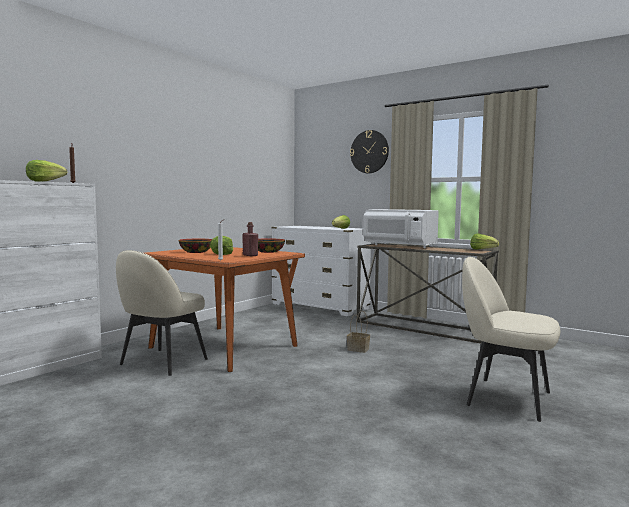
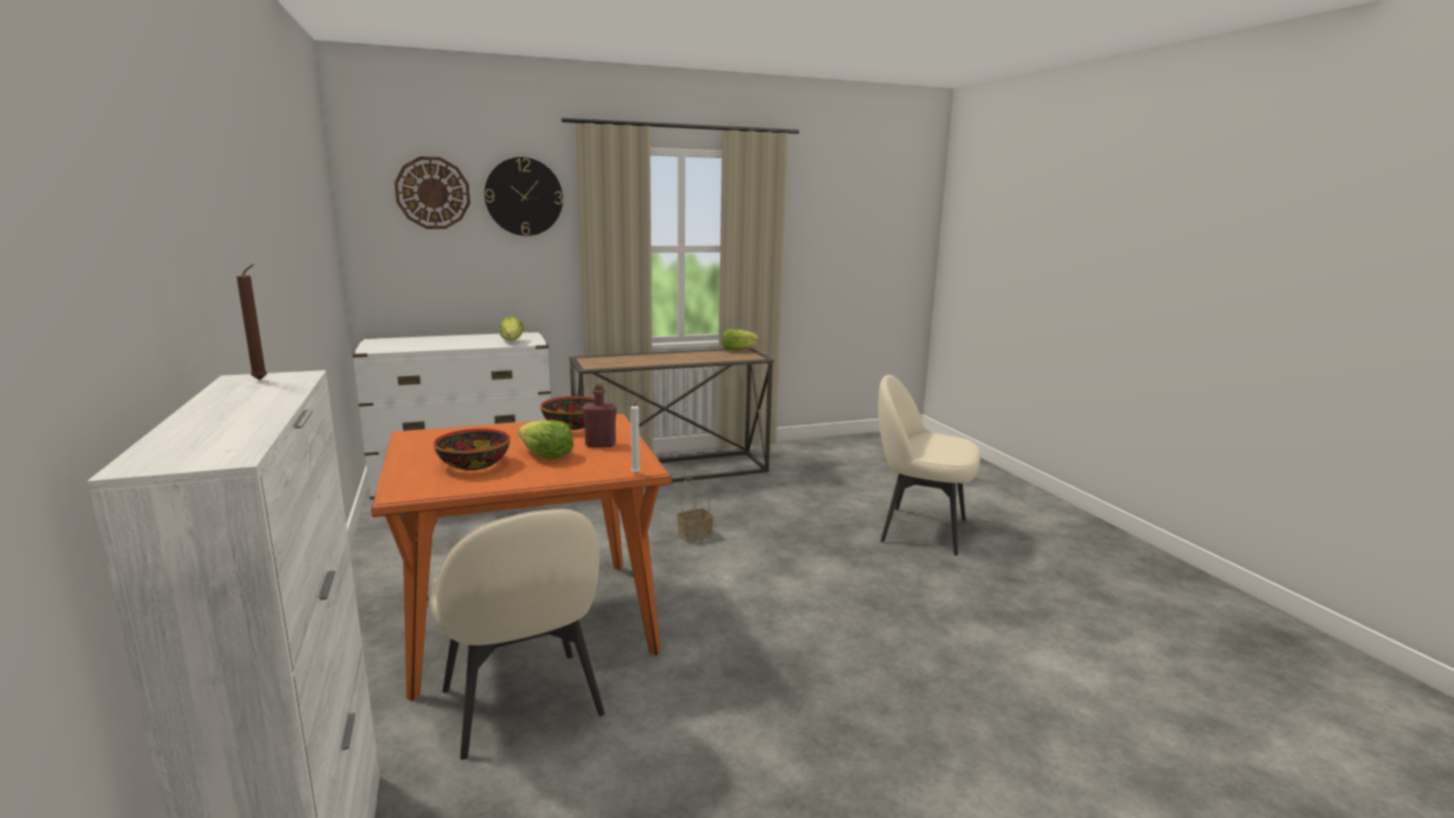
camera: 55 degrees left, 10 degrees up
(44, 181) = (262, 401): lettuce -> none
(329, 153) = (433, 193): none -> wall clock
(400, 246) = (632, 359): white microwave -> none
(506, 398) = (920, 529): beige chair -> beige chair turned 45 degrees clockwise

